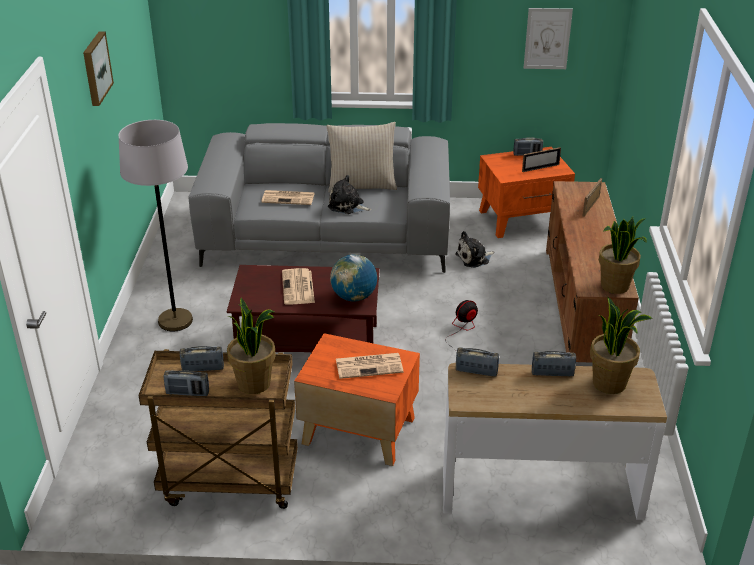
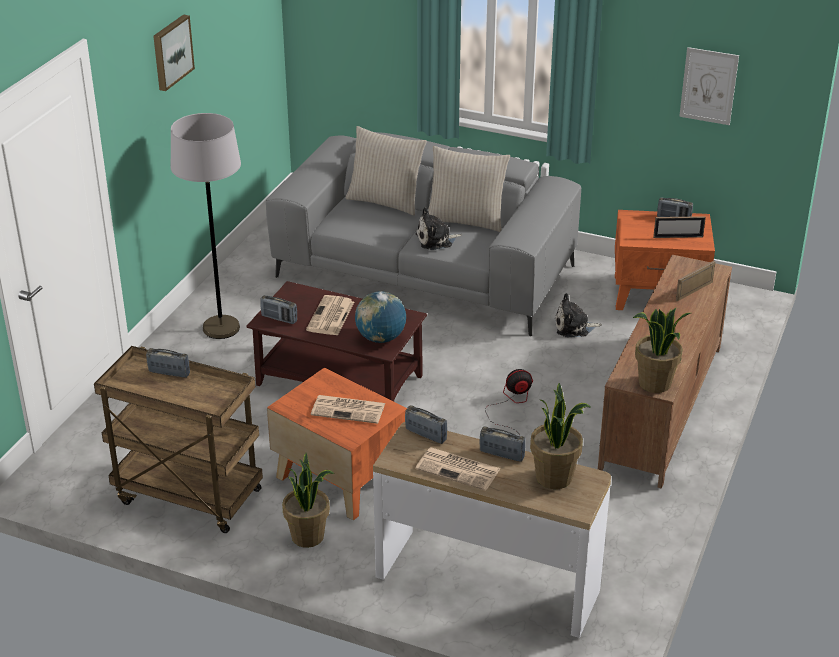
camera: 20 degrees right, 0 degrees up
(187, 393) = (142, 392): radio -> radio (279, 318)
(255, 383) = (208, 397): potted plant -> potted plant (308, 536)
(284, 182) = (385, 201): none -> beige pillow
(289, 198) = (379, 220): newspaper -> newspaper (459, 469)
(347, 206) = (436, 240): plush toy -> plush toy turned 60 degrees counterclockwise

